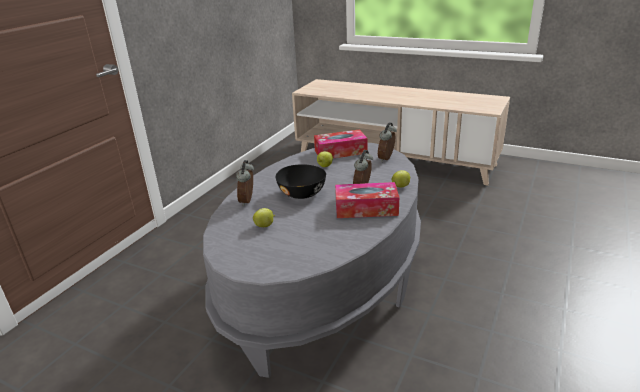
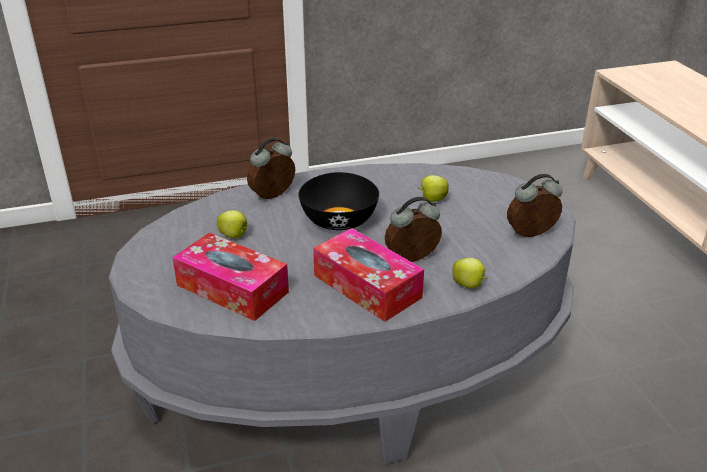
camera: 45 degrees right, 5 degrees up
(340, 152) = (490, 190): tissue box -> tissue box (232, 288)

